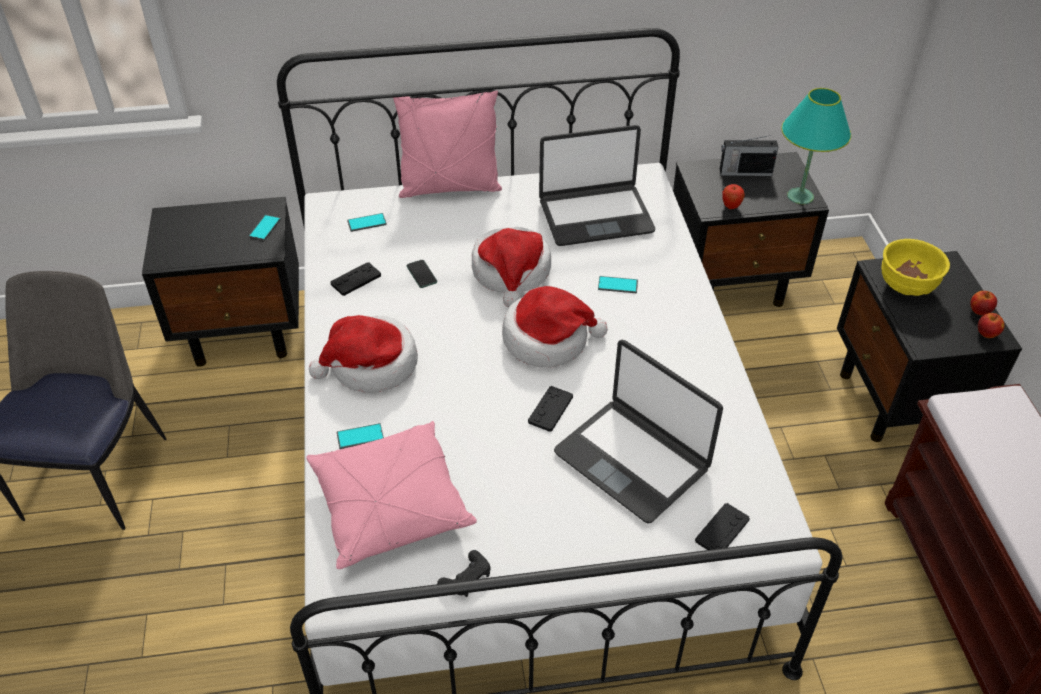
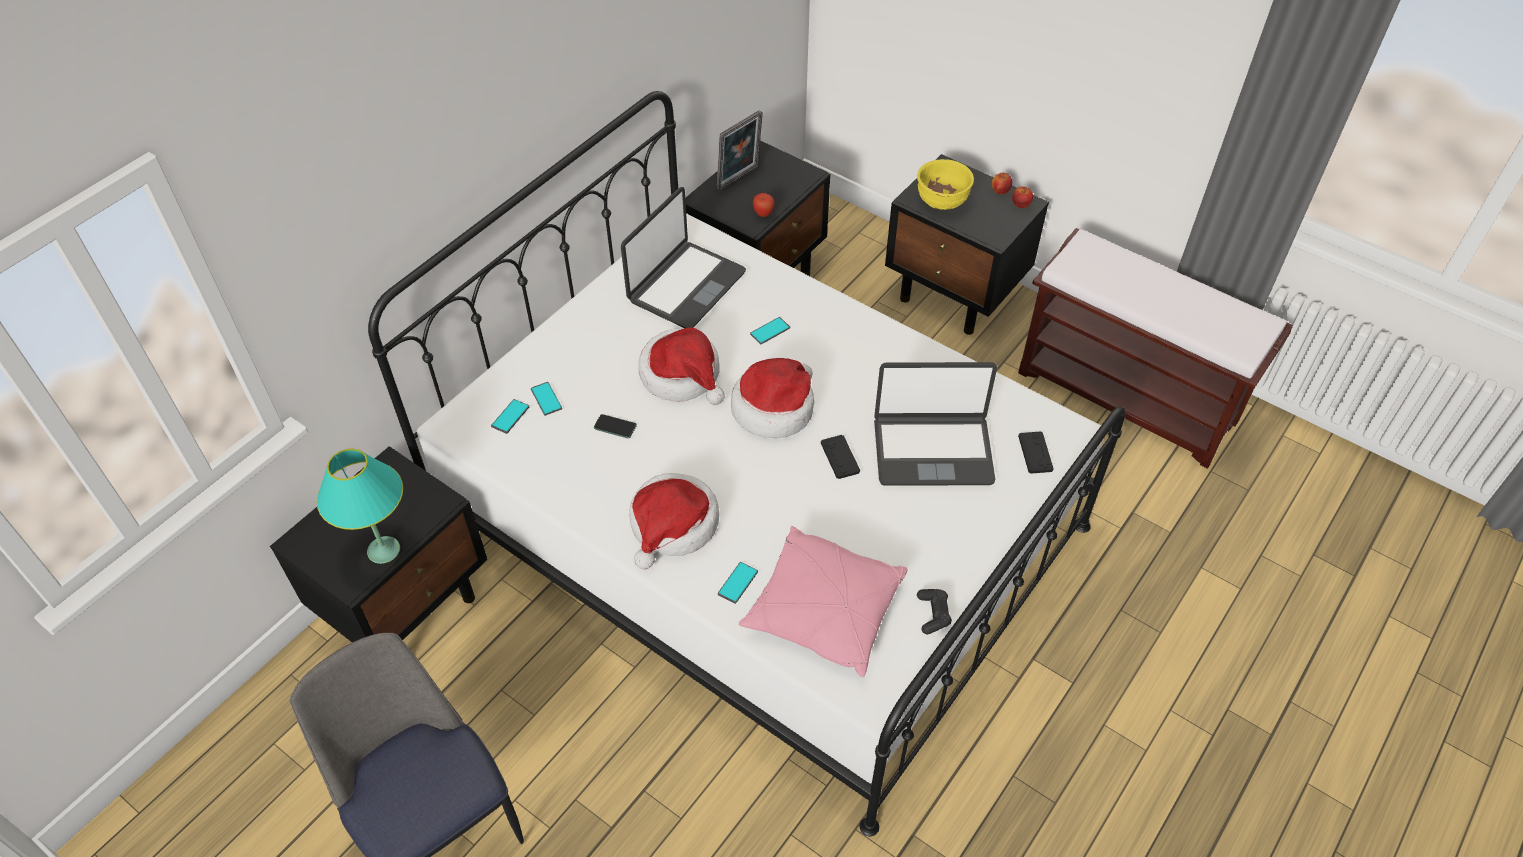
camera: 45 degrees left, 5 degrees up
(265, 228) = (411, 486): phone -> phone (546, 399)
(356, 280) = (568, 469): black game controller -> none
(450, 187) = (539, 338): pink pillow -> none
(744, 172) = (739, 179): radio -> picture frame
(800, 196) = (800, 174): turquoise table lamp -> turquoise table lamp (383, 550)

